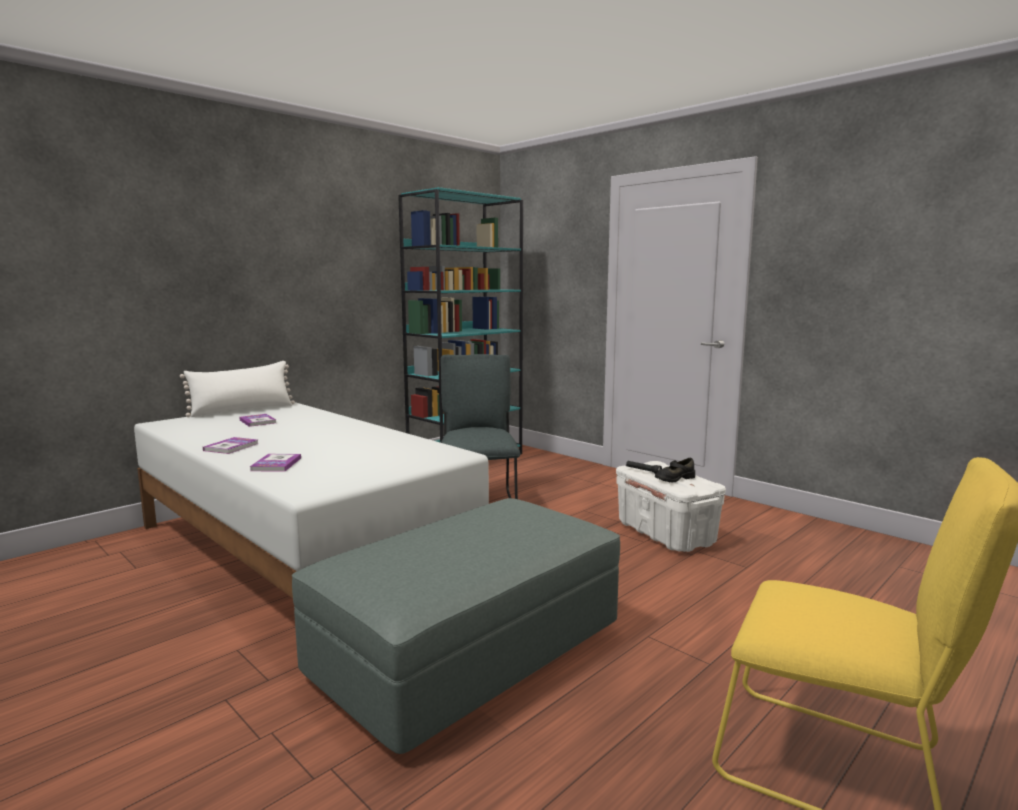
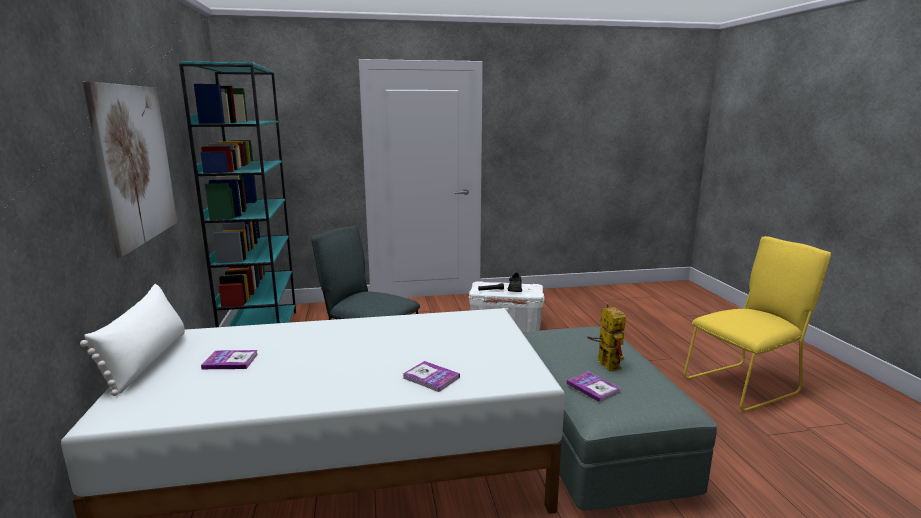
camera: 55 degrees left, 5 degrees up
(231, 447) = (328, 389): book -> book (593, 388)
(302, 270) = (135, 164): none -> picture
(467, 541) = (604, 363): none -> toy robot

